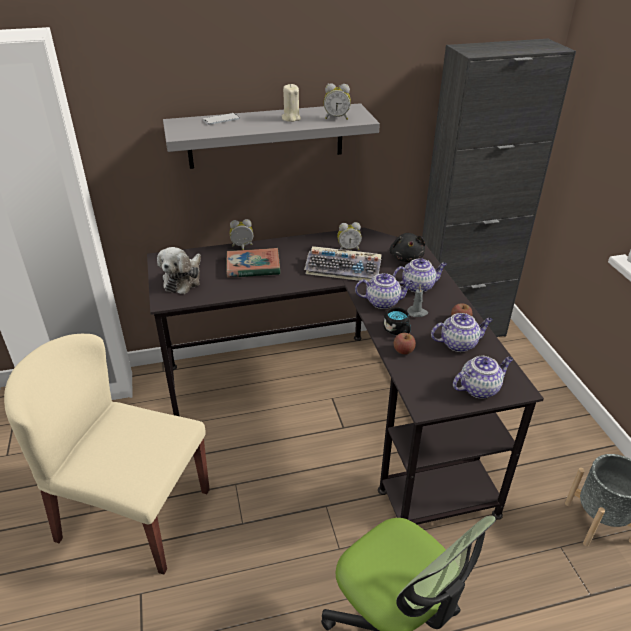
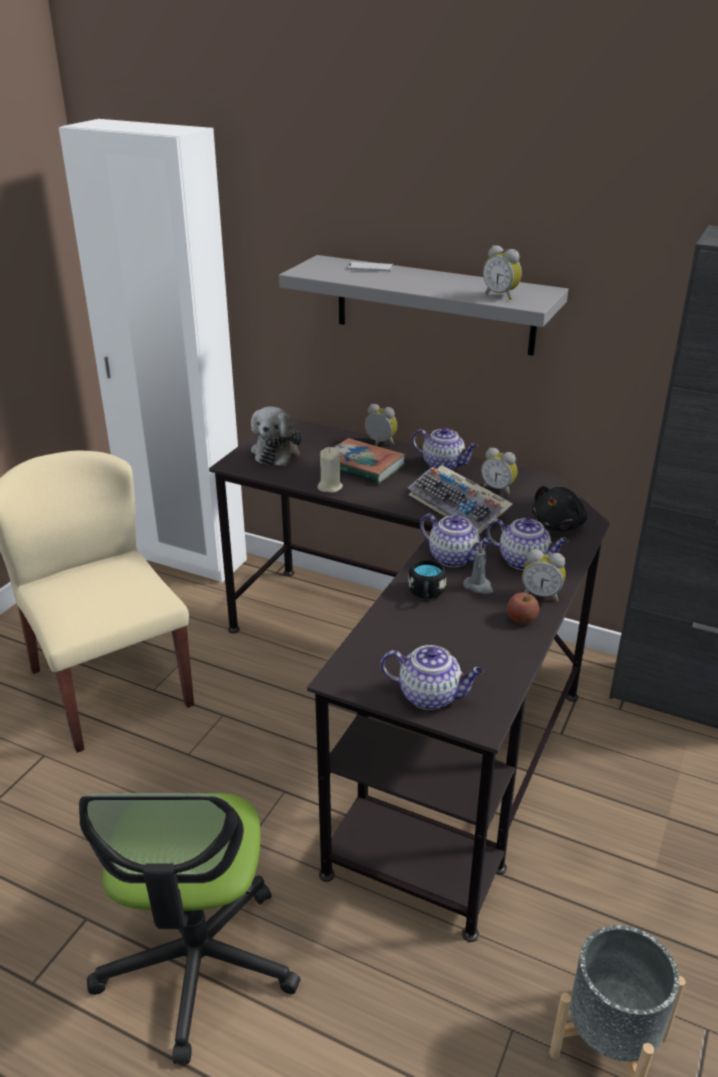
camera: 40 degrees right, 5 degrees down
(183, 280) = (277, 451): plush toy -> plush toy turned 45 degrees counterclockwise
(291, 118) = (447, 284): beige candle -> beige candle (330, 487)
(403, 350) = (401, 615): apple -> none
(451, 302) = (541, 595): none -> alarm clock
(459, 343) = (480, 641): teapot -> teapot (444, 465)

